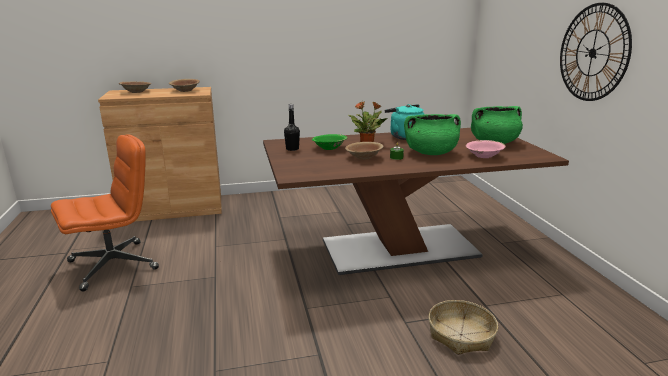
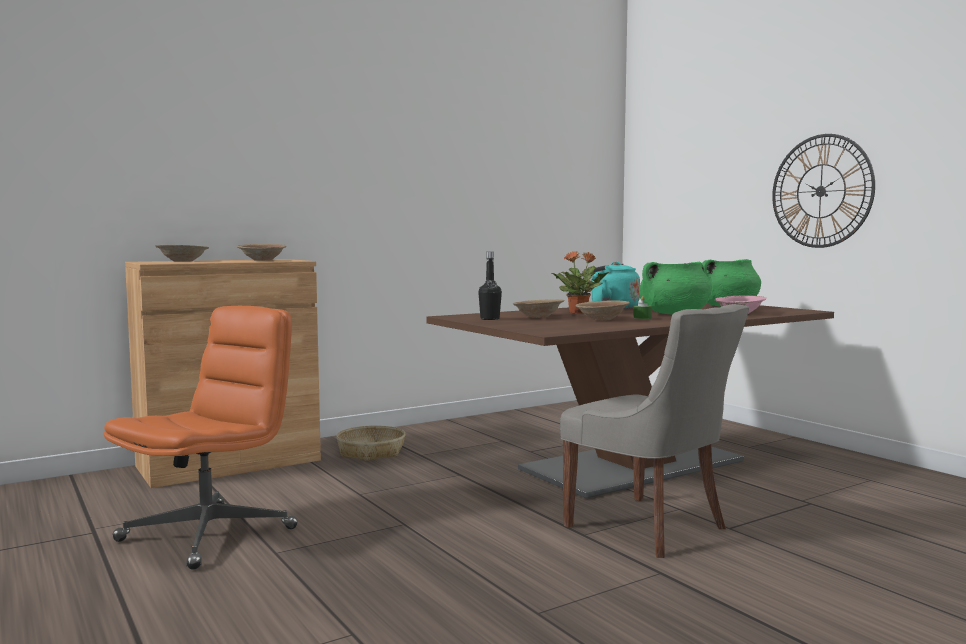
camera: 20 degrees left, 15 degrees down
(329, 148) = (538, 316): green bowl -> brown bowl
(353, 310) = (649, 527): none -> grey chair
(461, 334) = (807, 528): basket -> basket (371, 452)

